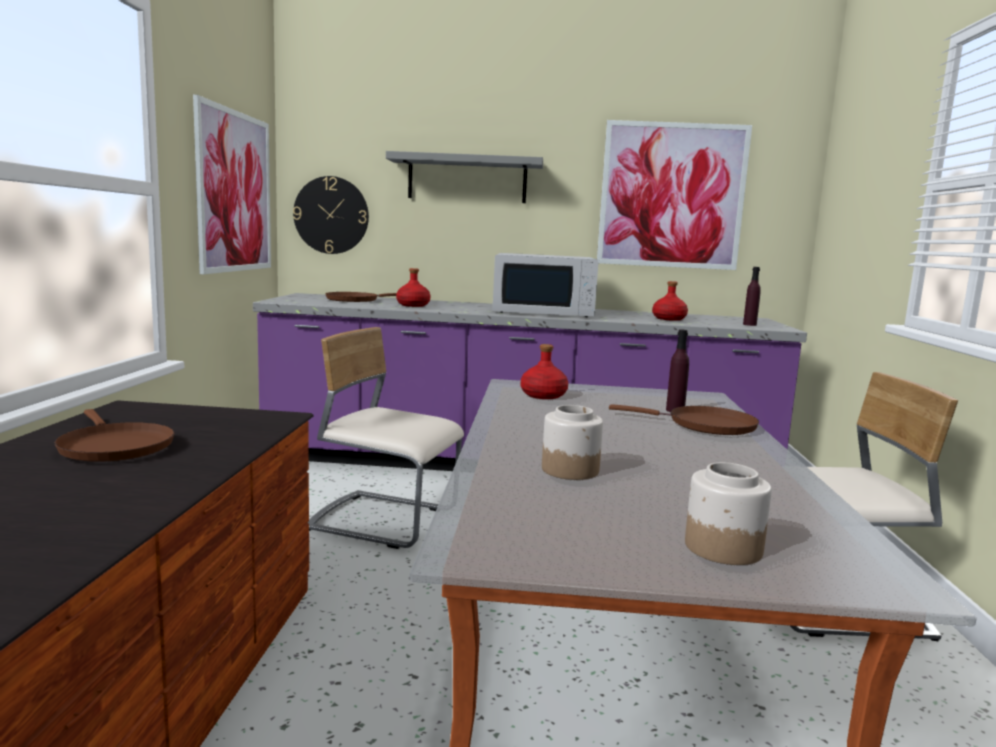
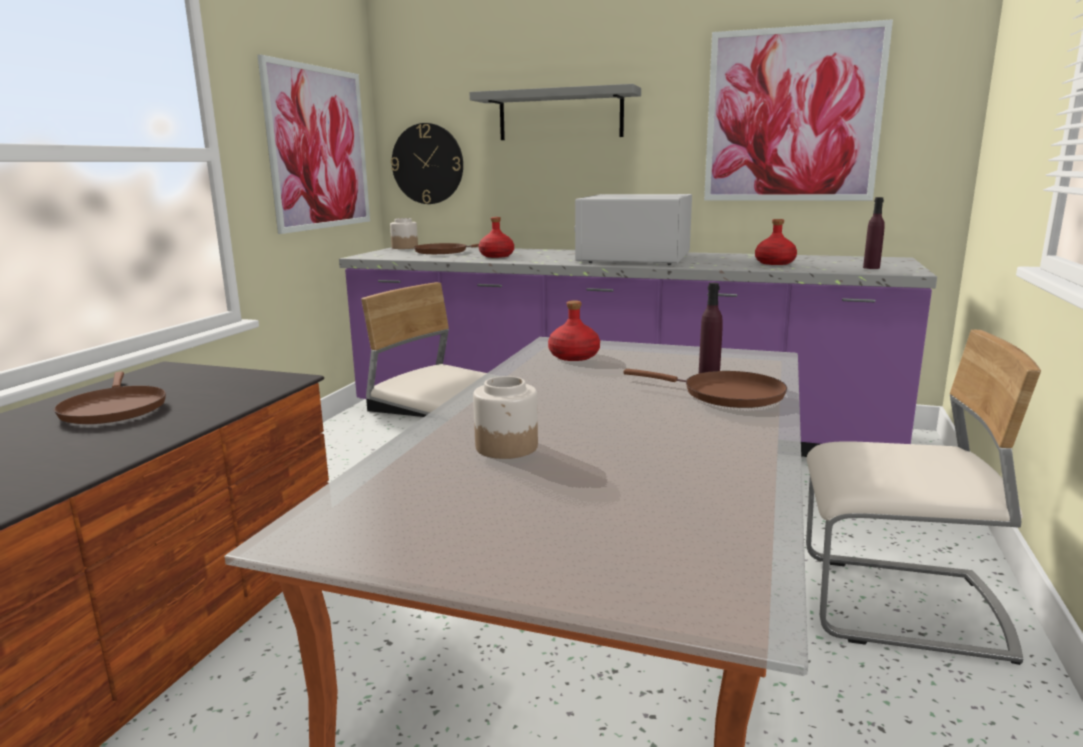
camera: 15 degrees right, 5 degrees up
(544, 311) = (634, 258): white microwave -> white microwave turned 90 degrees clockwise
(722, 548) = (576, 550): jar -> jar (404, 247)

